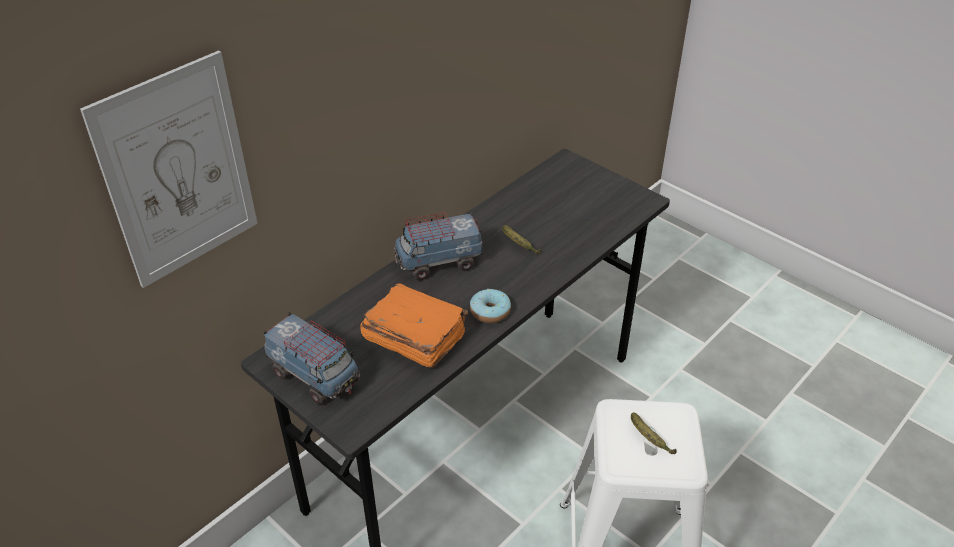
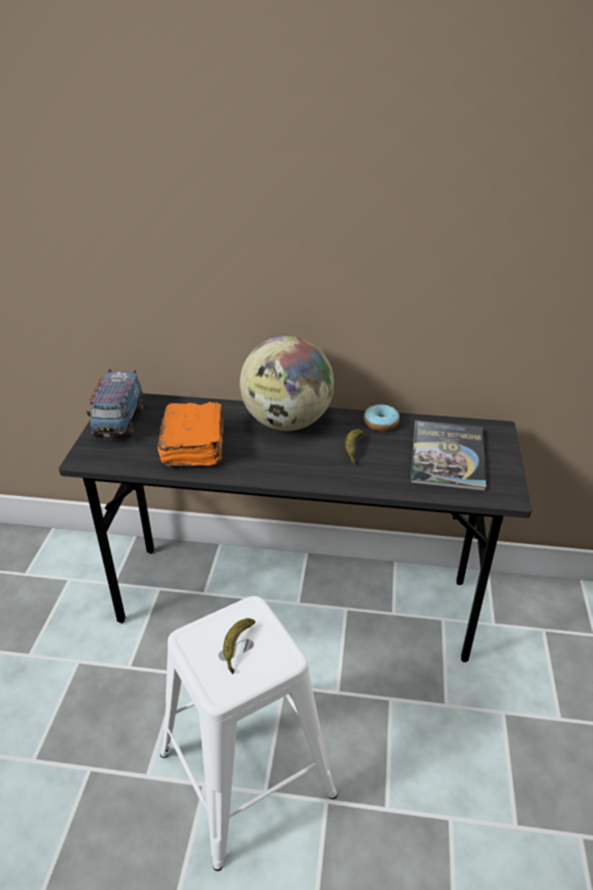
camera: 55 degrees right, 5 degrees down
(178, 172) = (77, 214): picture -> none
(439, 263) = (287, 422): toy truck -> globe
(490, 312) = (257, 469): donut -> donut (381, 423)
(574, 201) = (447, 456): none -> book

